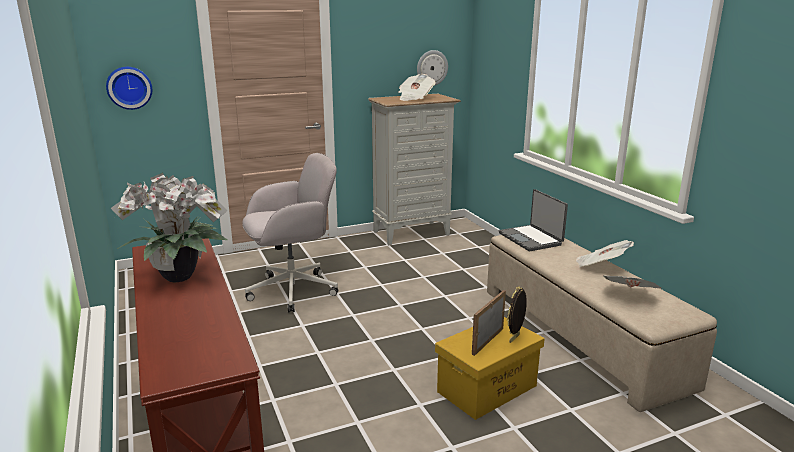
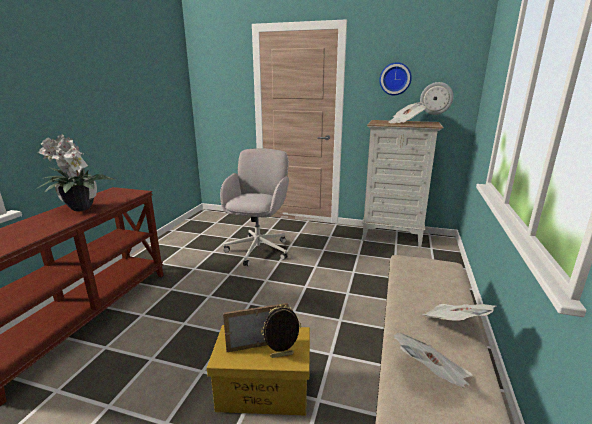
camera: 40 degrees right, 0 degrees up
(129, 87) = (213, 99): wall clock -> wall clock (395, 79)
(294, 291) = (258, 250): grey office chair -> grey office chair turned 90 degrees counterclockwise
(531, 239) = (423, 268): laptop -> none

